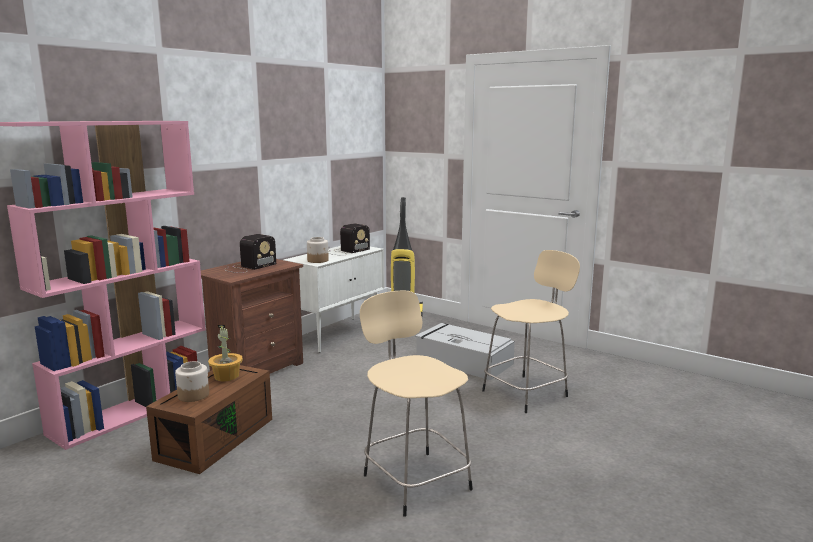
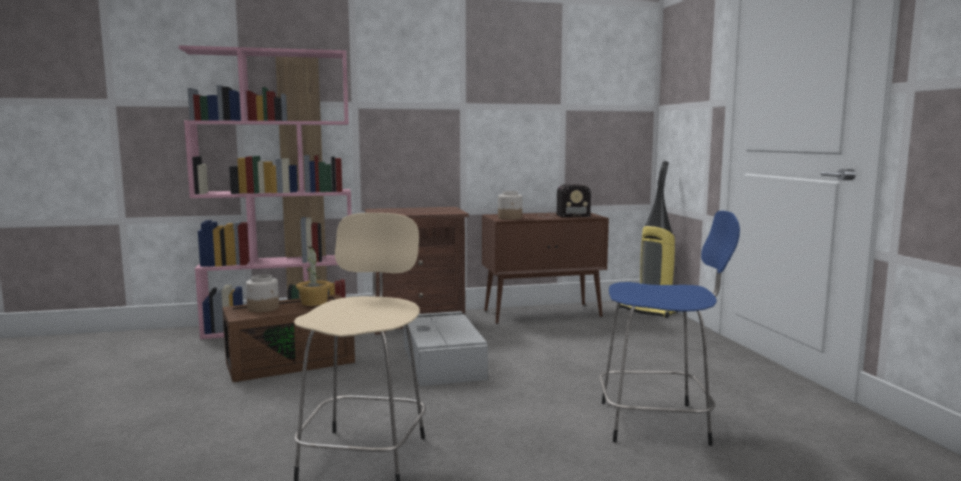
camera: 40 degrees right, 5 degrees down
(248, 267) = (416, 210): radio -> none
(338, 334) = (543, 313): white cabinet -> brown cabinet
(463, 361) = (635, 369): grey storage box -> grey storage box (442, 361)
(527, 393) = (658, 423): beige stool -> blue stool

